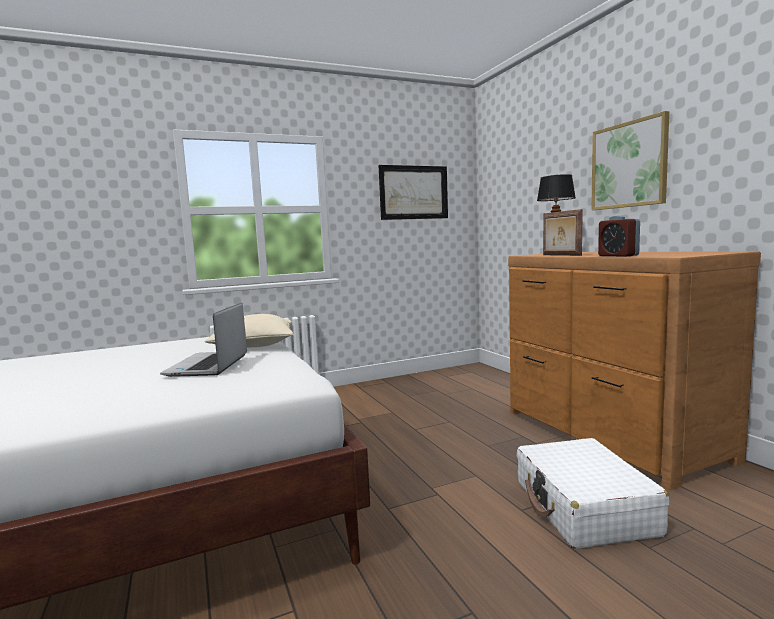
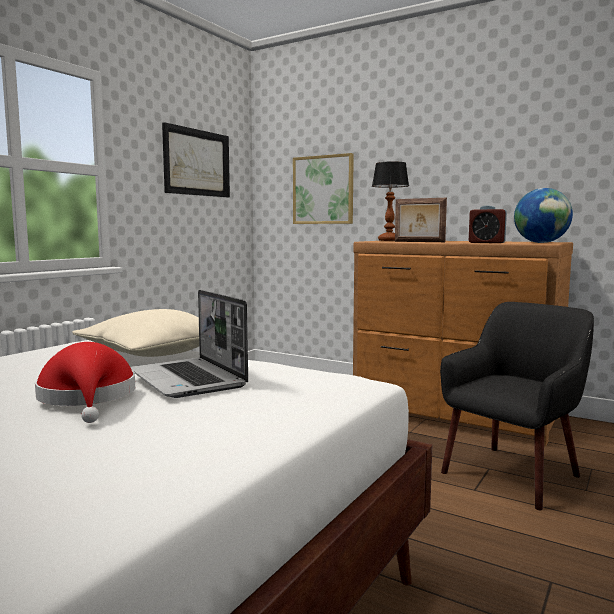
camera: 35 degrees left, 0 degrees up
(143, 369) = (88, 398): none -> red hat
(584, 507) = (513, 474): white suitcase -> black armchair
(629, 165) = (451, 160): picture -> picture (323, 190)
(683, 255) = (541, 243): none -> globe

